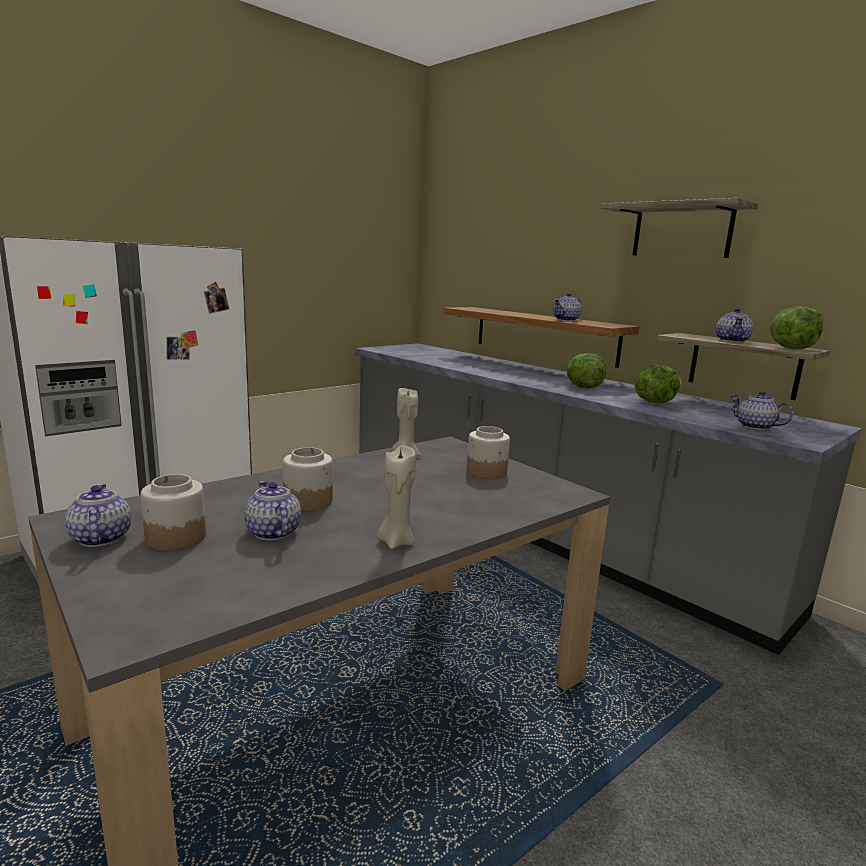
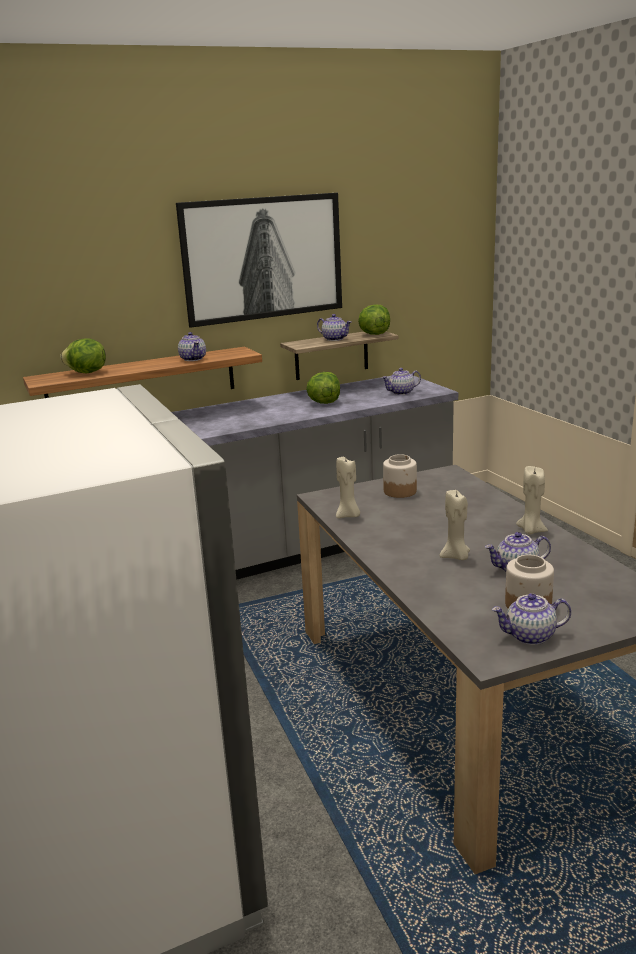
camera: 70 degrees left, 5 degrees up
(308, 501) = (456, 557): jar -> beige candle
(583, 387) = (261, 414): lettuce -> lettuce (86, 373)
(681, 231) = (263, 258): shelf -> picture

